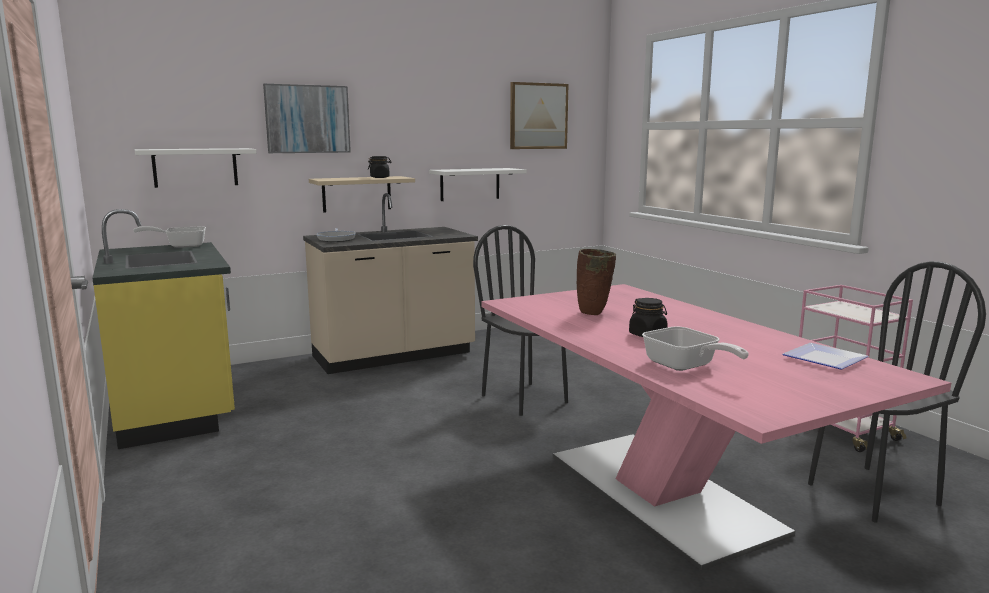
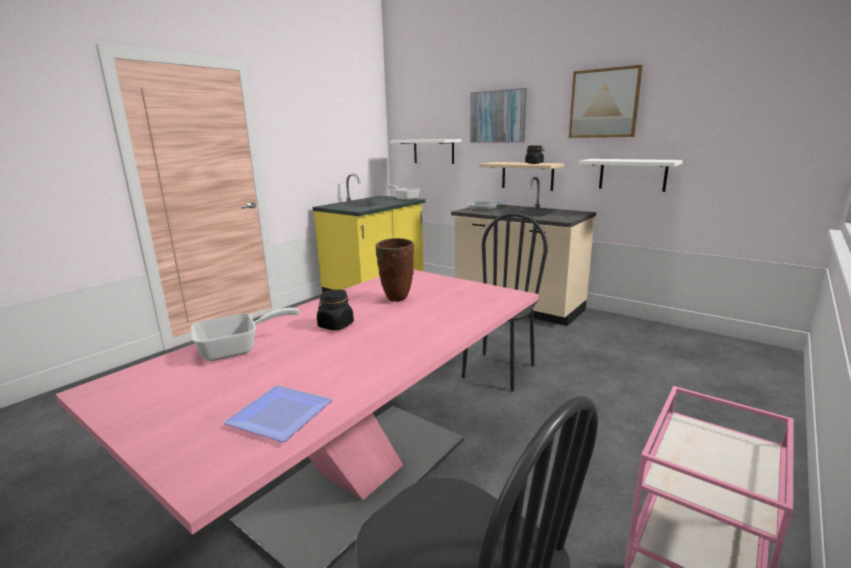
camera: 65 degrees right, 5 degrees up
(538, 116) = (735, 99): picture -> picture (604, 103)
(685, 366) = (237, 349): frying pan -> frying pan turned 150 degrees counterclockwise

